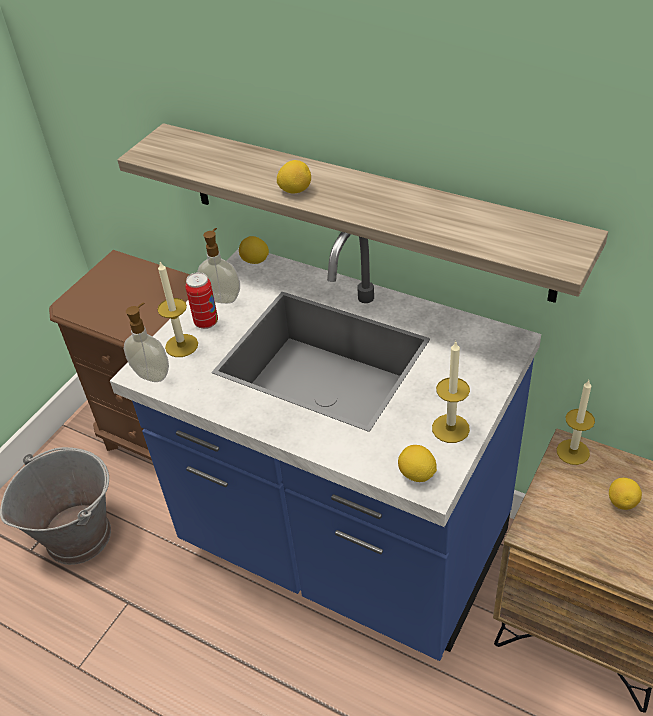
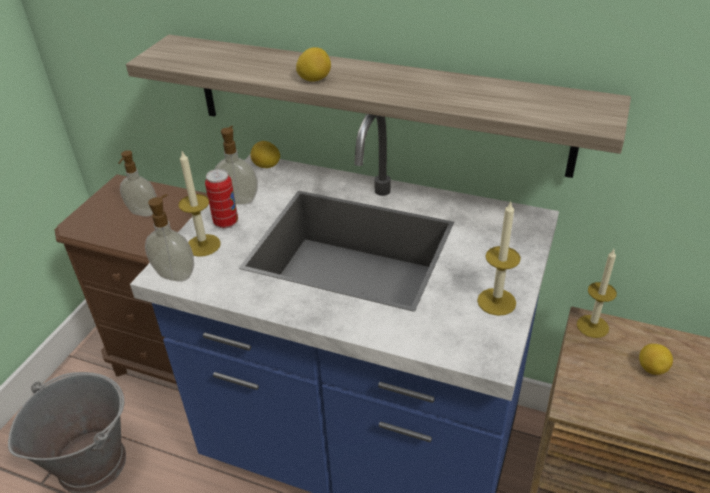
camera: 10 degrees left, 5 degrees down
(134, 296) = (142, 213): none -> soap dispenser
(416, 474) = (474, 349): lemon -> none

